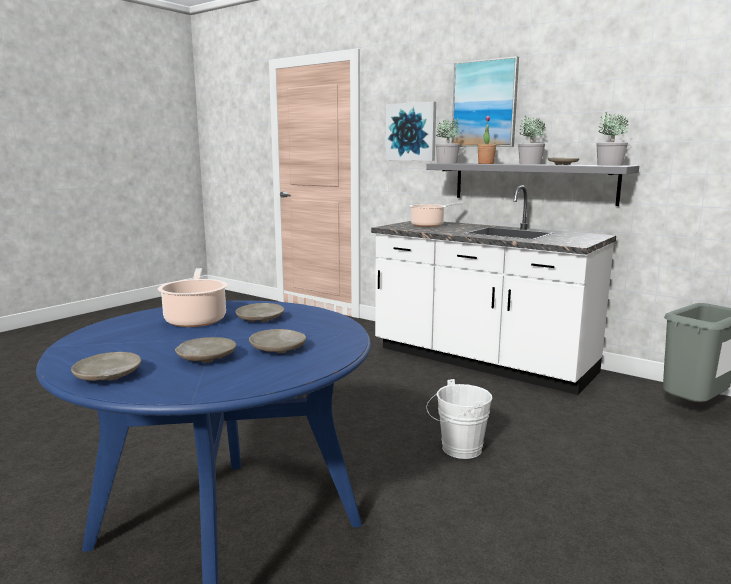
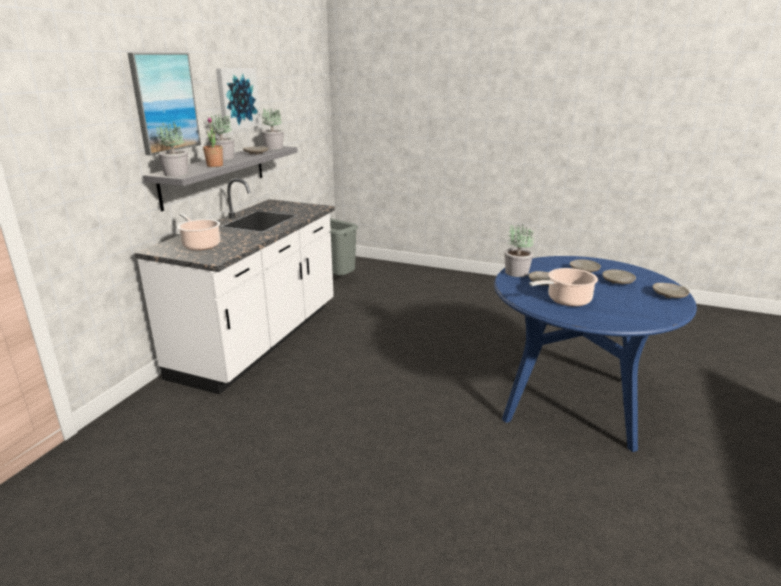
camera: 105 degrees left, 10 degrees up
(311, 314) = (516, 273): none -> potted plant
(411, 132) = (90, 145): picture -> picture (237, 98)
(457, 449) = (426, 341): white bucket -> none

